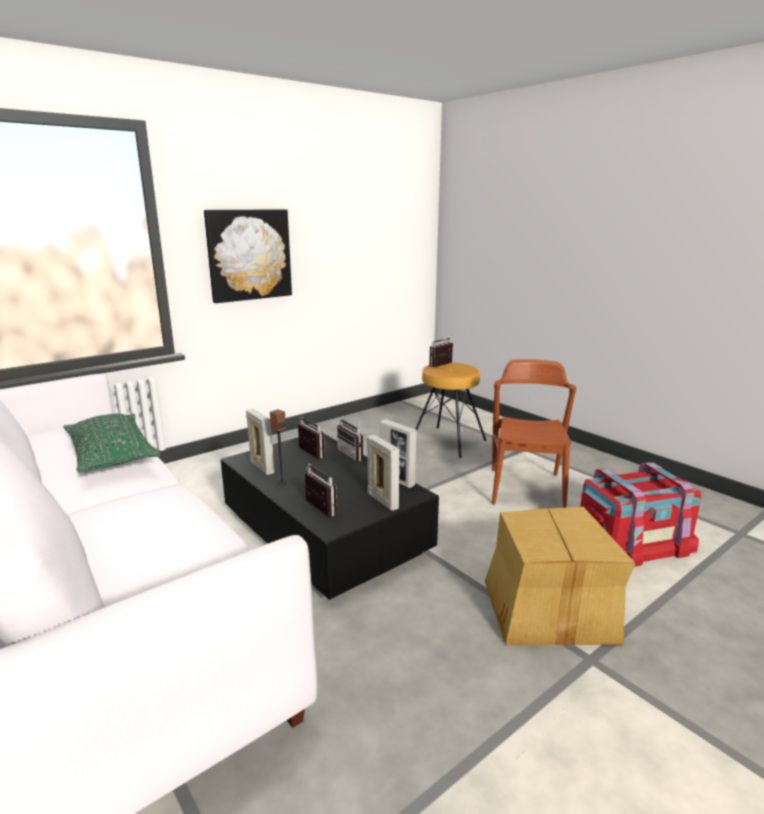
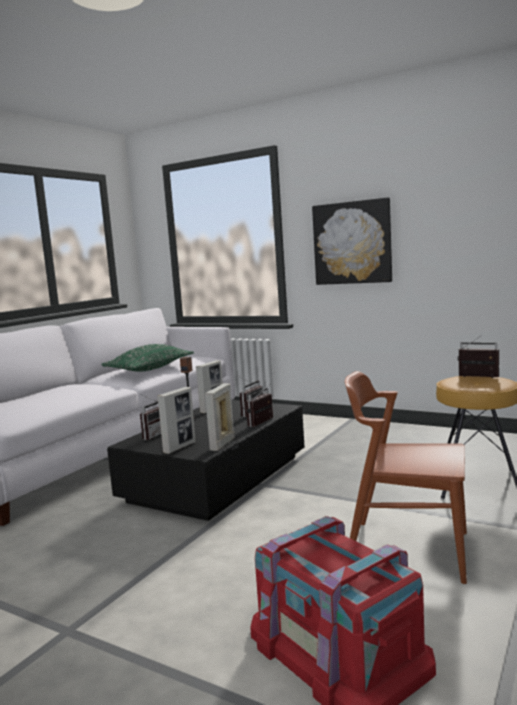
camera: 70 degrees right, 10 degrees down
(526, 488) = (407, 550): brown chair -> brown chair turned 150 degrees counterclockwise
(548, 609) = (143, 597): cardboard box -> none

